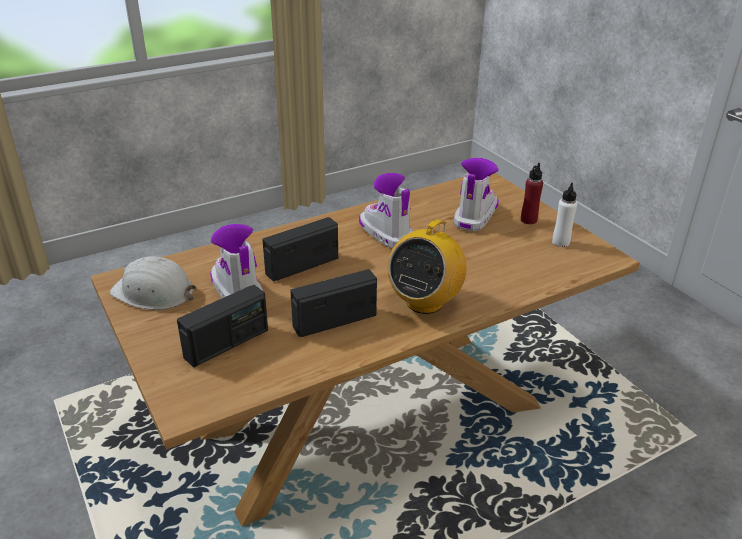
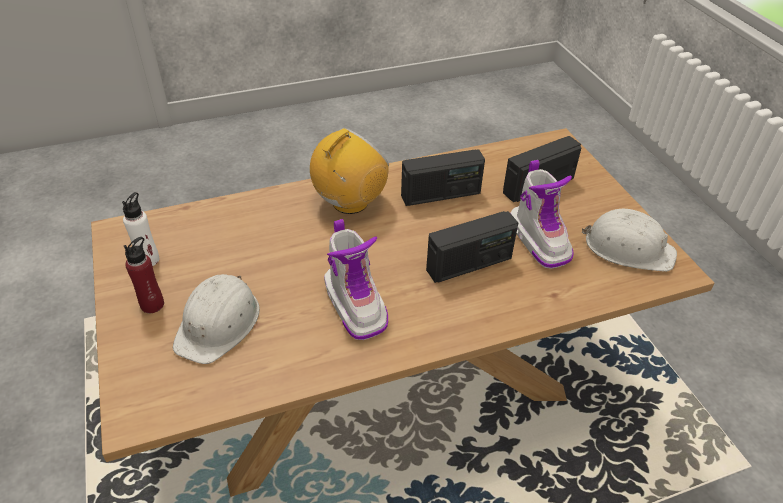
camera: 170 degrees left, 10 degrees up
(475, 216) = (219, 323): boot -> white hard hat

